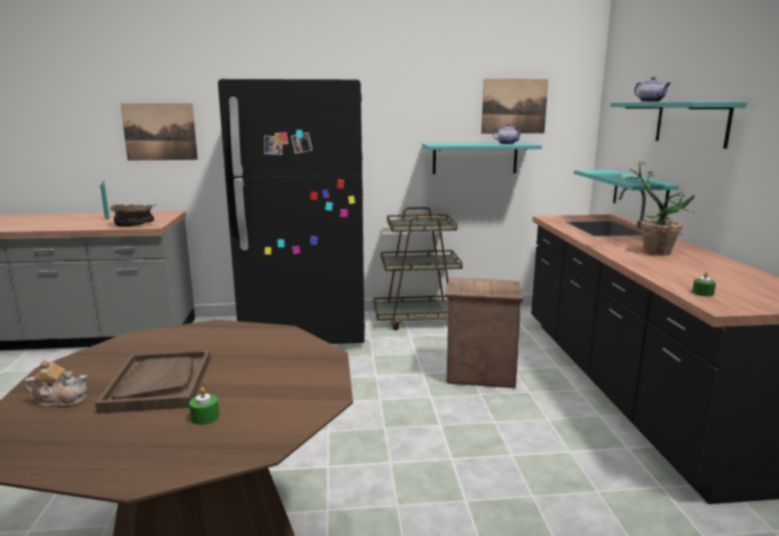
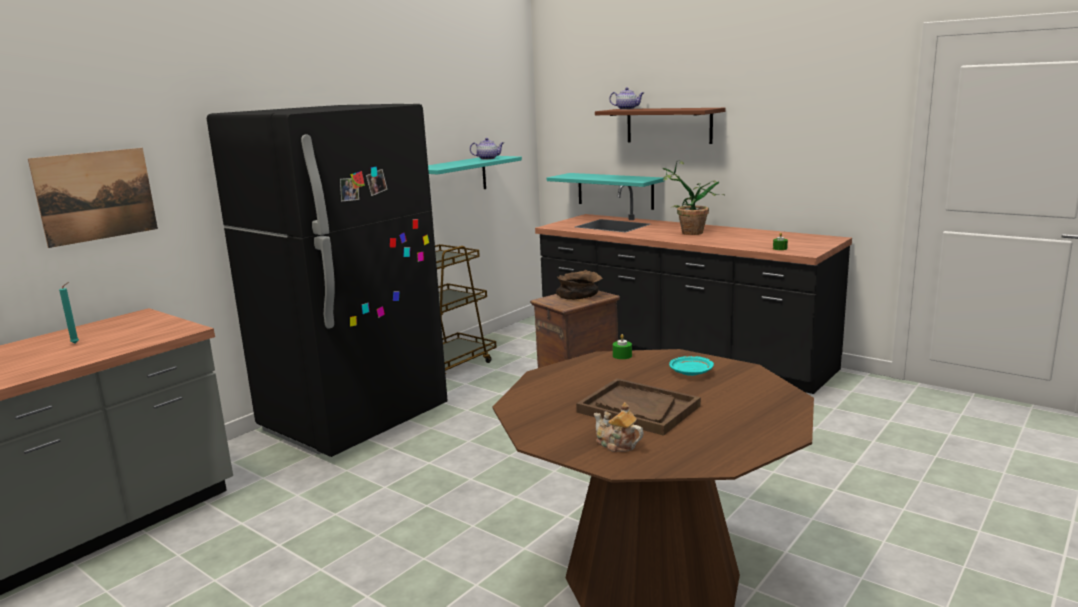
camera: 45 degrees left, 0 degrees up
(61, 400) = (616, 444): teapot -> teapot turned 90 degrees counterclockwise
(135, 224) = (153, 335): brown bowl -> brown bowl (579, 295)
(205, 417) = (723, 404): green candle -> green candle (622, 355)
(284, 376) = (691, 372): none -> turquoise plate
(514, 106) = (477, 119): picture -> none
(691, 123) = (668, 125): turquoise shelf -> brown shelf

